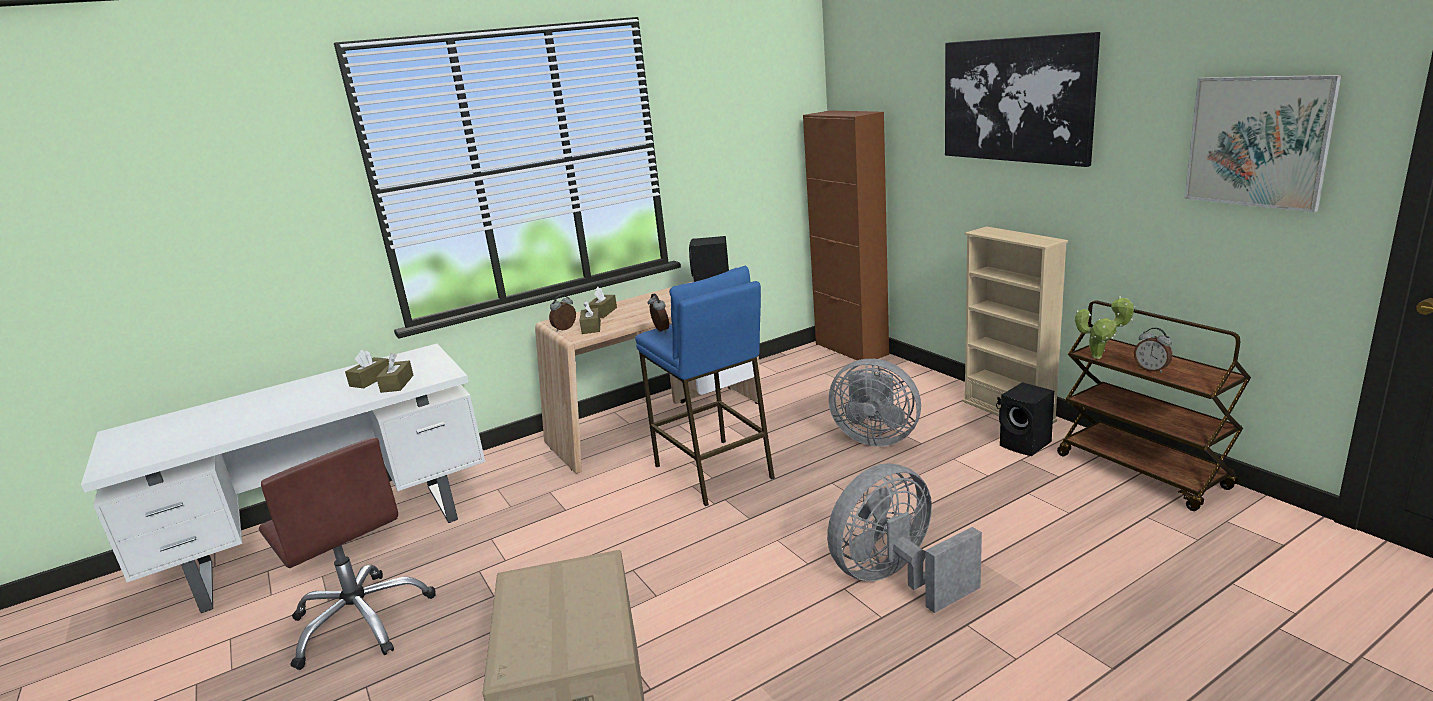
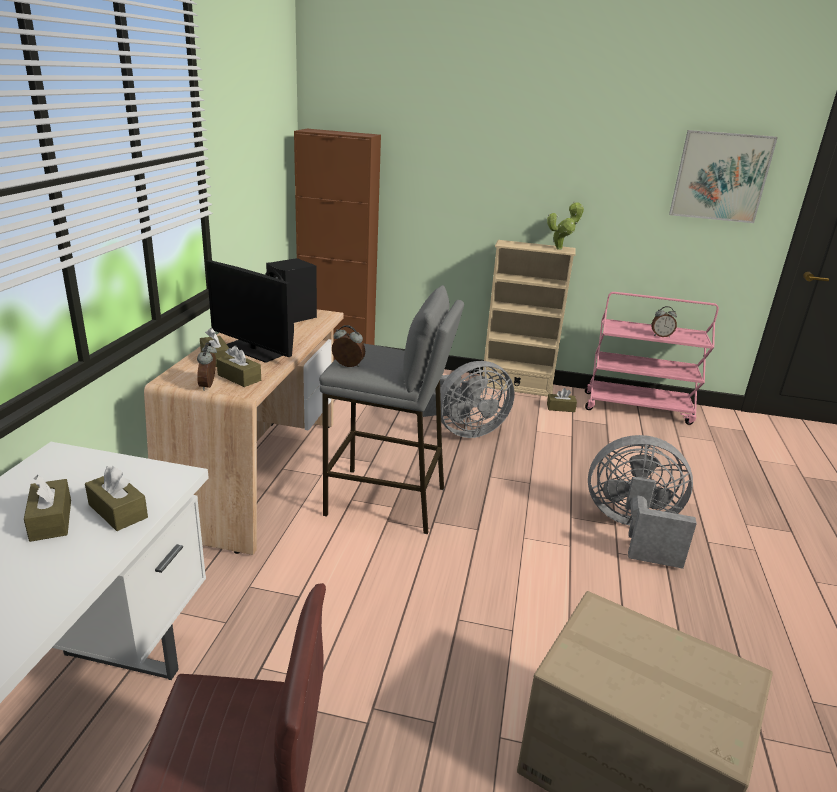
camera: 50 degrees left, 5 degrees up
(636, 310) = (254, 350): none -> monitor
(713, 472) = (386, 501): blue stool -> grey stool
(896, 579) = (633, 530): grey fan -> grey fan turned 90 degrees clockwise
(1016, 100) = (530, 134): picture -> none
(1026, 445) = (560, 408): black speaker -> brown tissue box
(1100, 357) = (625, 332): potted plant -> potted plant (561, 248)
(1143, 472) = (638, 408): brown cart -> pink cart

